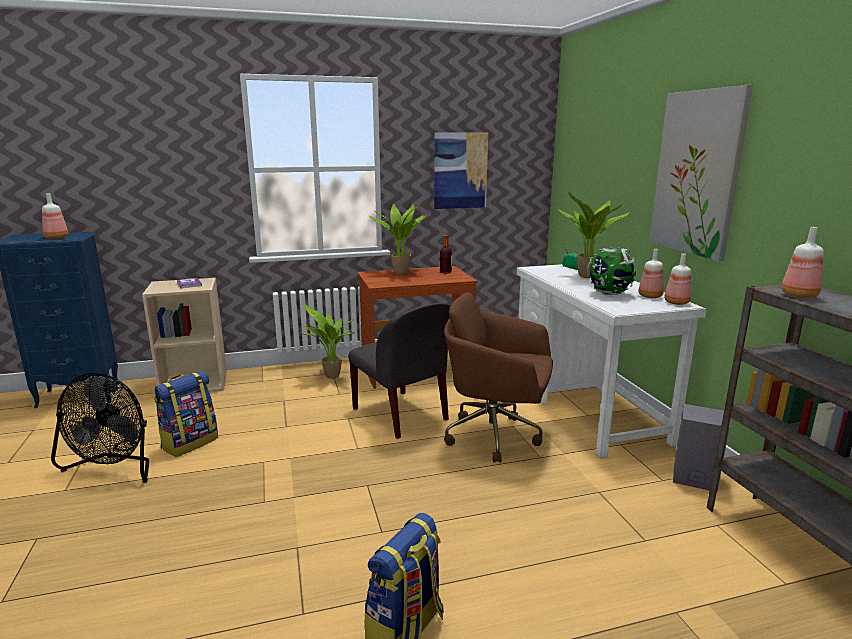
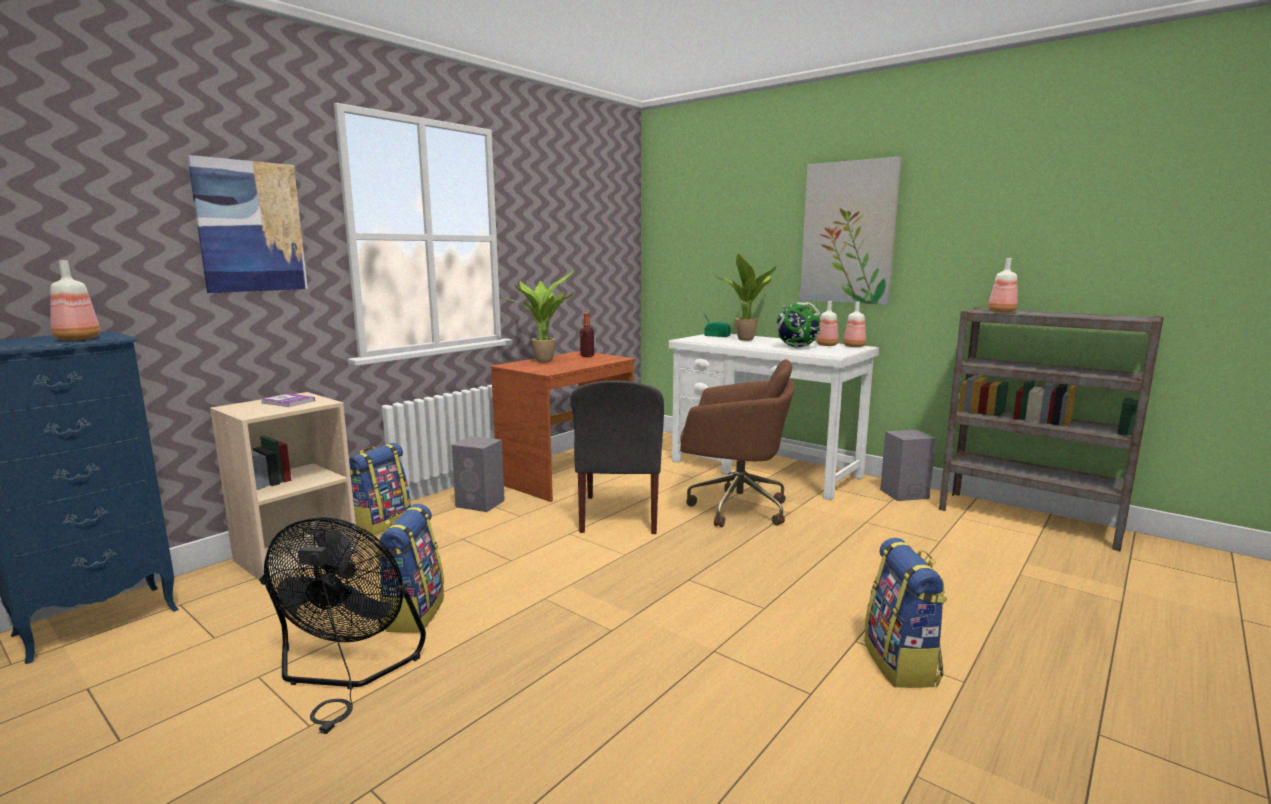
camera: 35 degrees left, 5 degrees down
(114, 465) = (340, 672): black fan -> black fan turned 150 degrees counterclockwise
(259, 375) = (381, 523): none -> backpack
(330, 377) = (481, 504): potted plant -> grey speaker
(401, 415) = (620, 516): grey chair -> grey chair turned 75 degrees clockwise
(460, 170) = (569, 244): picture -> picture (250, 227)
(496, 437) = (733, 509): brown office chair -> brown office chair turned 150 degrees counterclockwise

